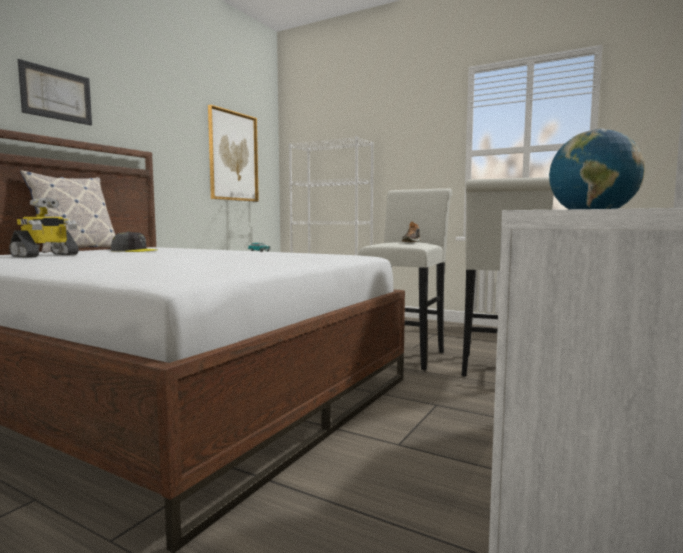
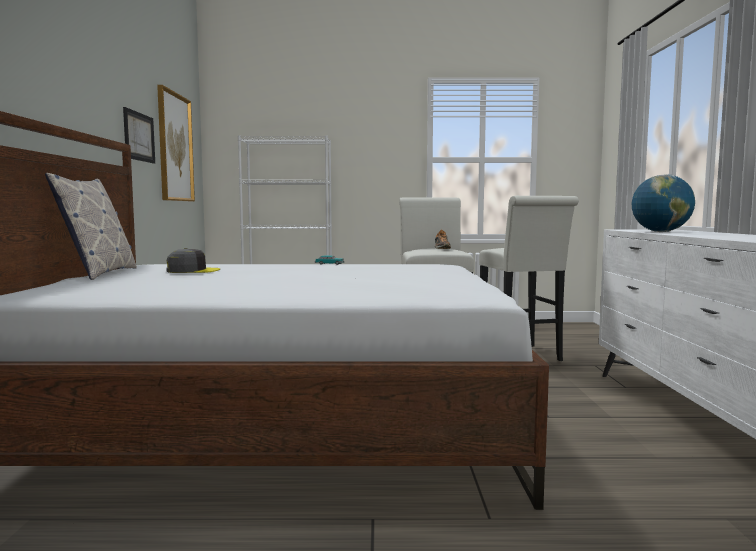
camera: 30 degrees left, 0 degrees up
(45, 255) = (143, 283): toy robot -> none
(56, 94) = (54, 70): picture -> picture (139, 137)

